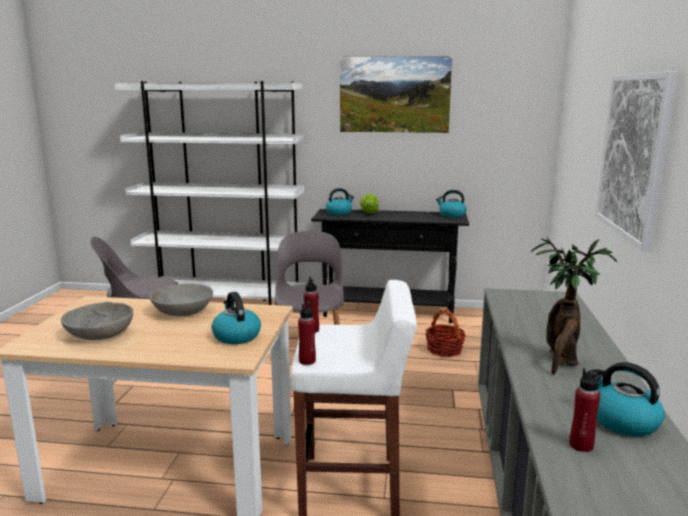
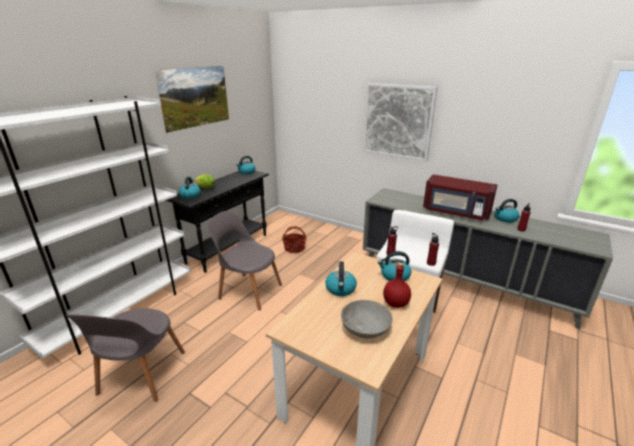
camera: 65 degrees left, 10 degrees up
(160, 344) = (395, 304): none -> red bottle
(183, 312) = (340, 289): grey bowl -> kettle
(561, 361) = (456, 212): potted plant -> red microwave

